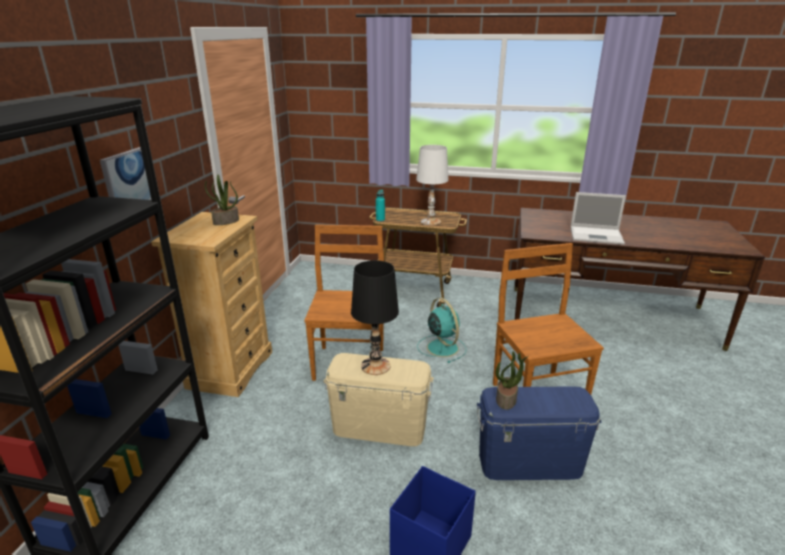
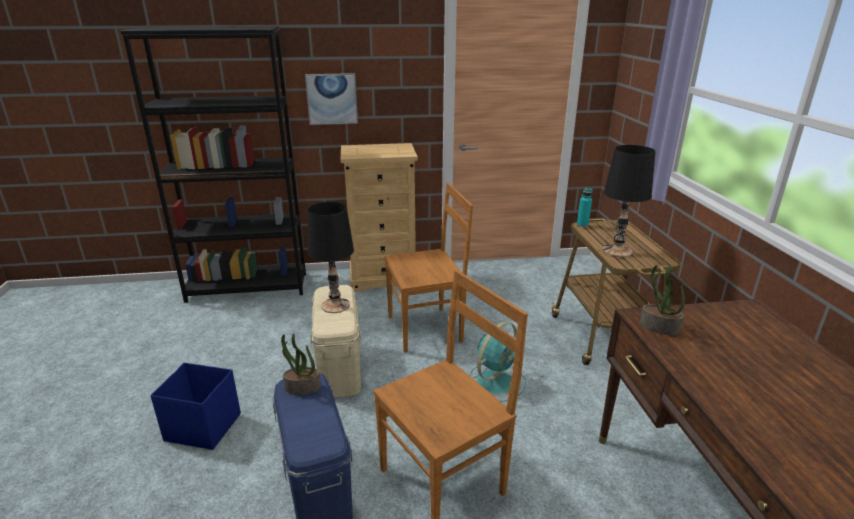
camera: 70 degrees right, 0 degrees up
(226, 222) = (394, 152): potted plant -> potted plant (658, 327)
(430, 221) = (617, 250): white table lamp -> black table lamp
(597, 235) = (721, 382): laptop -> none

